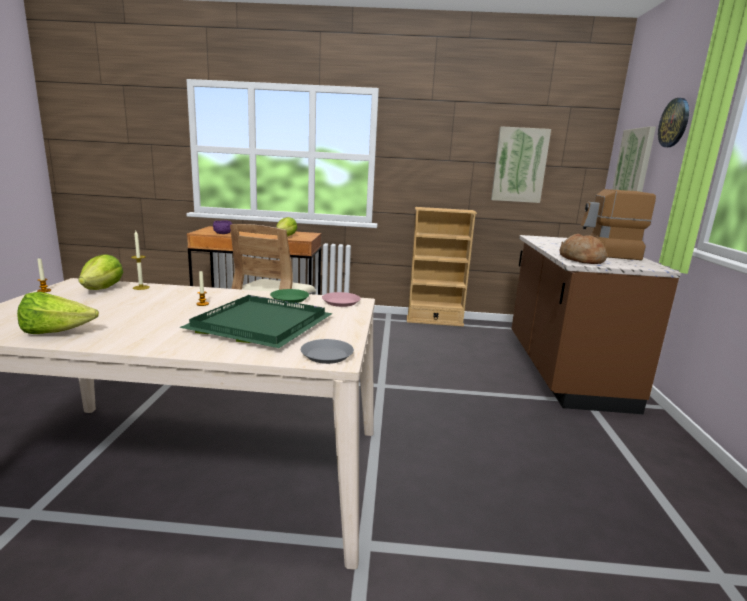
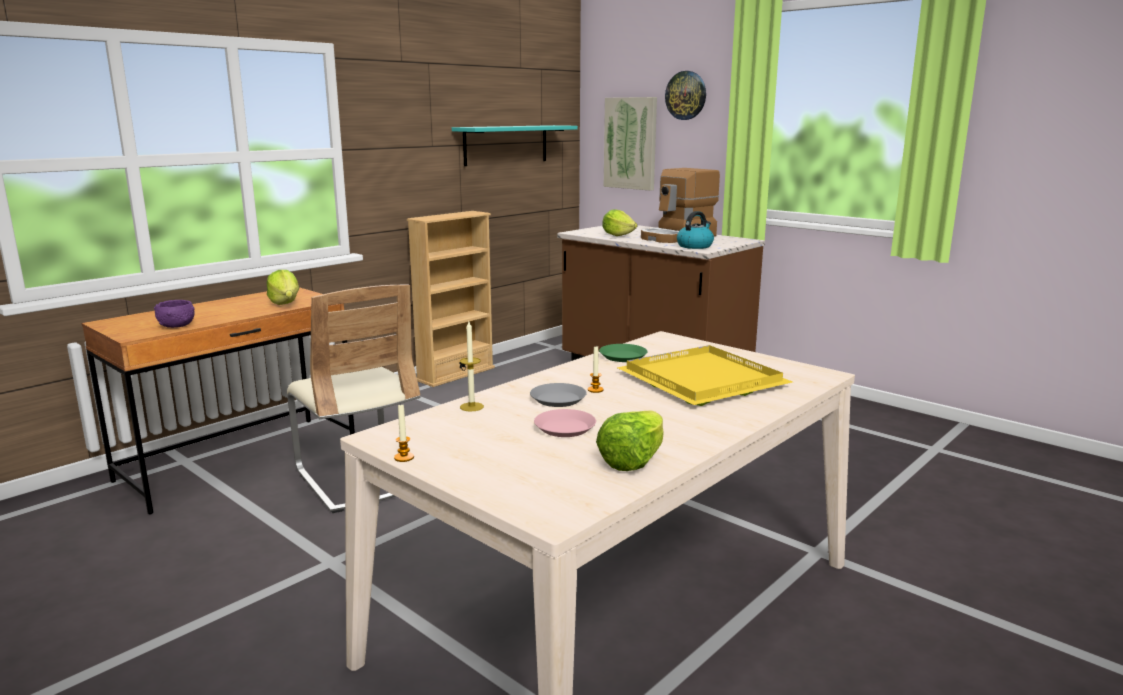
camera: 50 degrees left, 0 degrees up
(103, 289) = (447, 425): lettuce -> lettuce (618, 235)
(258, 325) = (702, 381): green tray -> yellow tray
(326, 355) = (810, 375): grey plate -> grey plate (557, 399)
(341, 302) = (660, 343): pink plate -> pink plate (564, 428)
(519, 165) = (506, 144): picture -> turquoise shelf
(581, 260) = (695, 246): bread -> kettle

